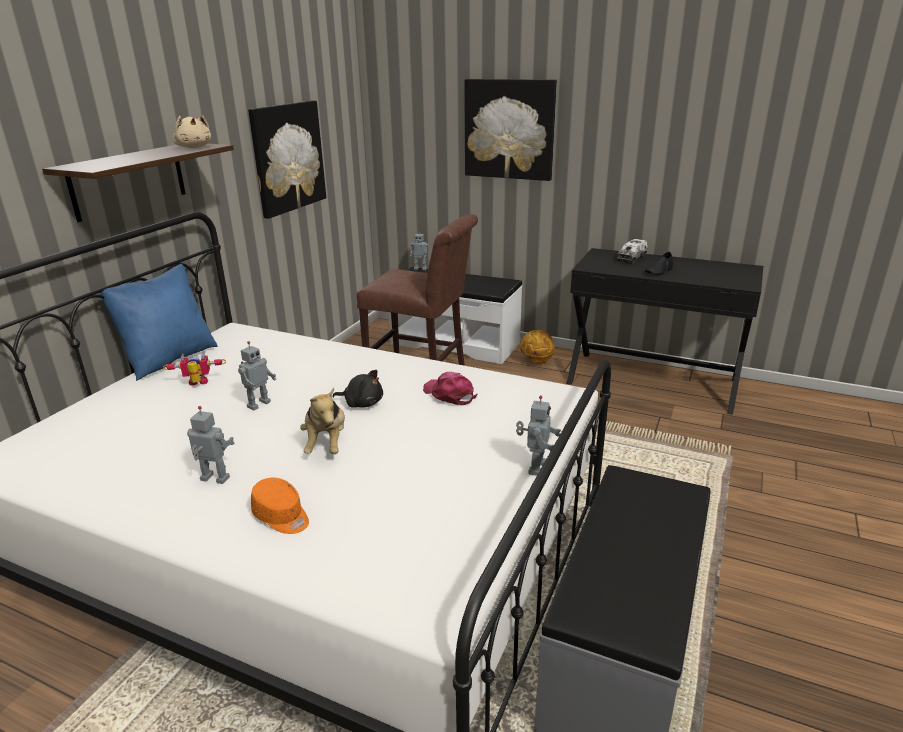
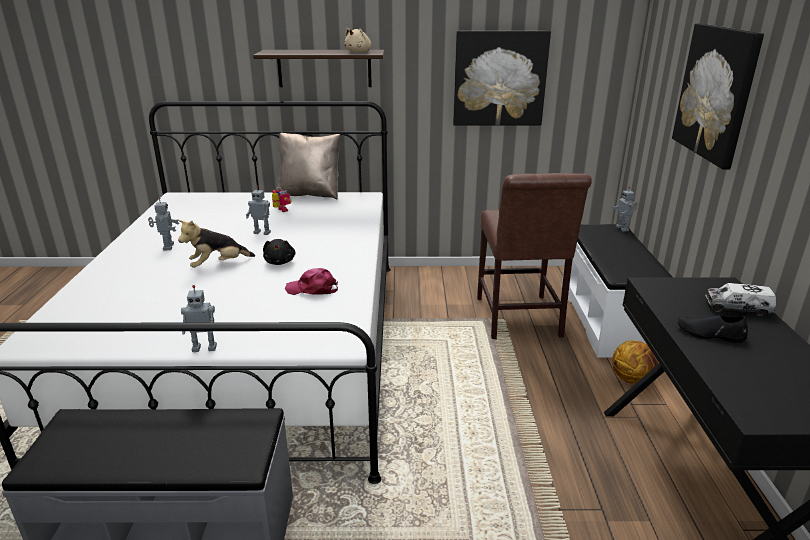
camera: 65 degrees right, 0 degrees up
(169, 359) = (310, 194): blue pillow -> beige pillow
(282, 517) = (130, 275): orange cap -> none
(449, 394) = (312, 289): pink cap -> pink cap turned 105 degrees counterclockwise

